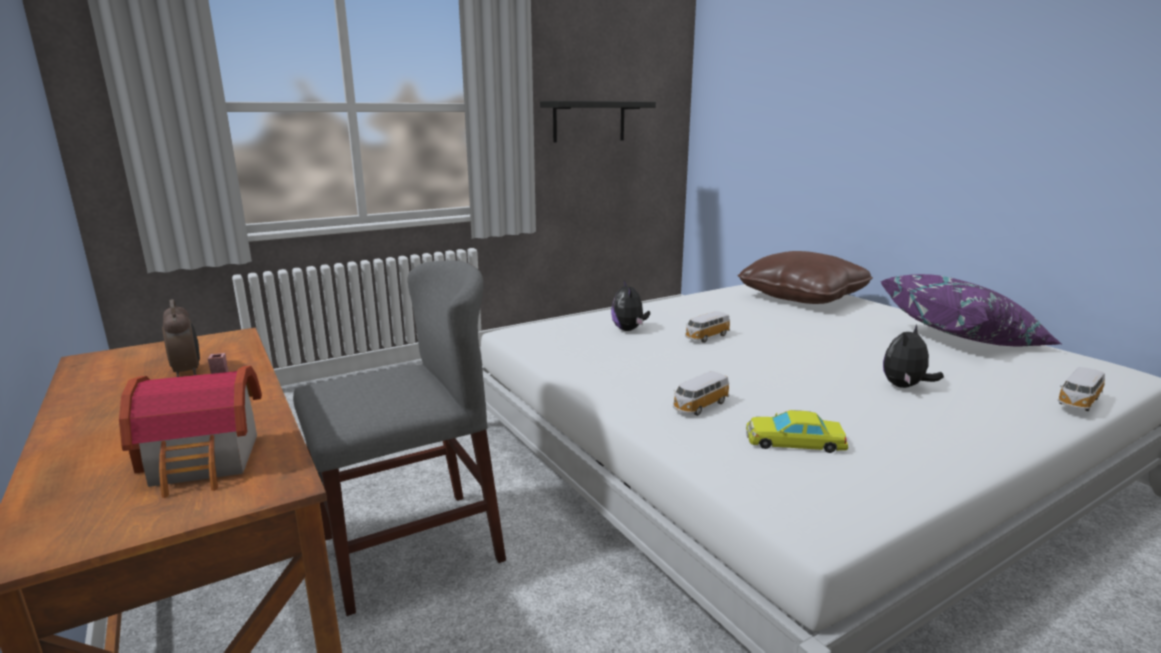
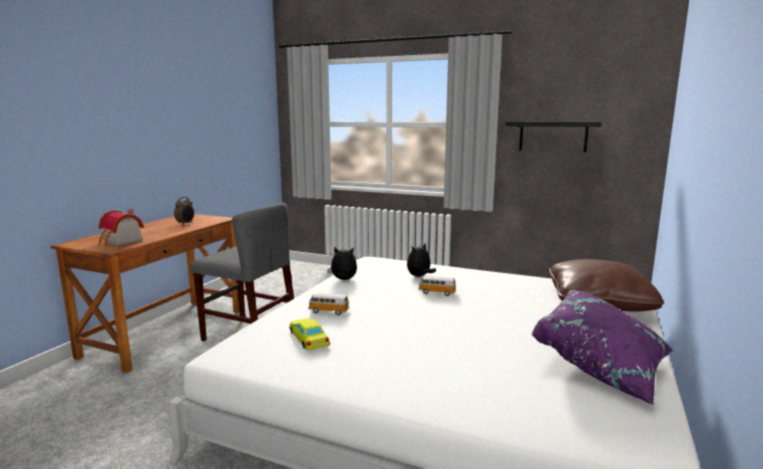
camera: 55 degrees right, 5 degrees down
(905, 386) = (444, 358): plush toy -> plush toy (343, 280)
(1078, 402) = (509, 423): toy car -> none

